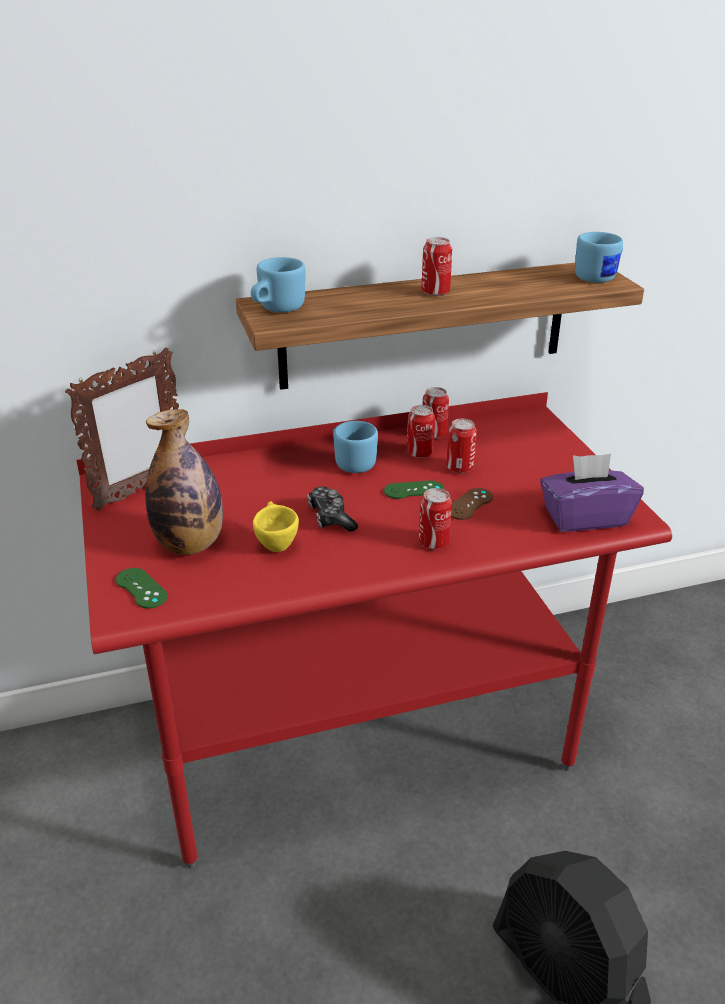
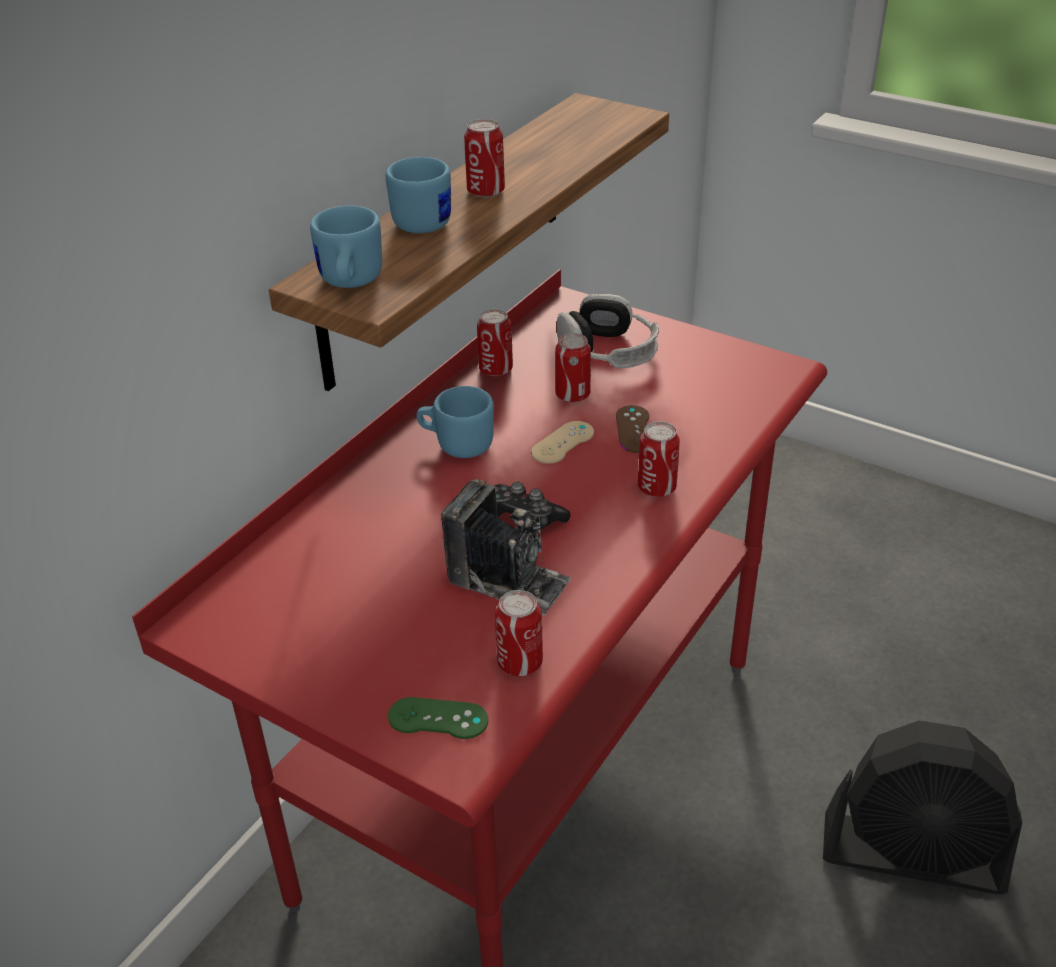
camera: 40 degrees left, 5 degrees up
(140, 490) = (257, 610): picture frame -> none
(190, 544) = (417, 636): bottle -> none
(275, 543) = (508, 580): yellow cup -> camera
(414, 490) = (563, 443): green game controller -> beige game controller
(420, 453) = (511, 398): can -> can (520, 662)
(520, 454) = (608, 351): none -> headphones
(585, 517) = (747, 389): purple tissue box -> none
(599, 277) = (611, 113): blue mug -> blue mug (425, 219)

